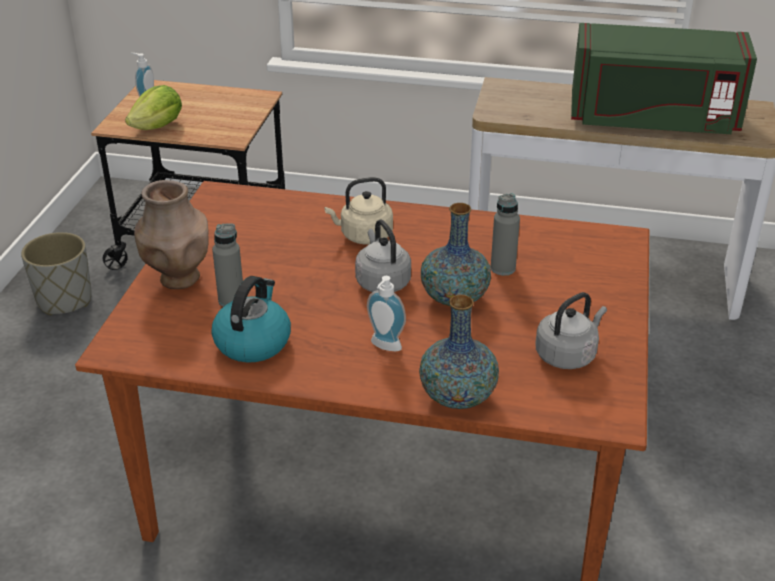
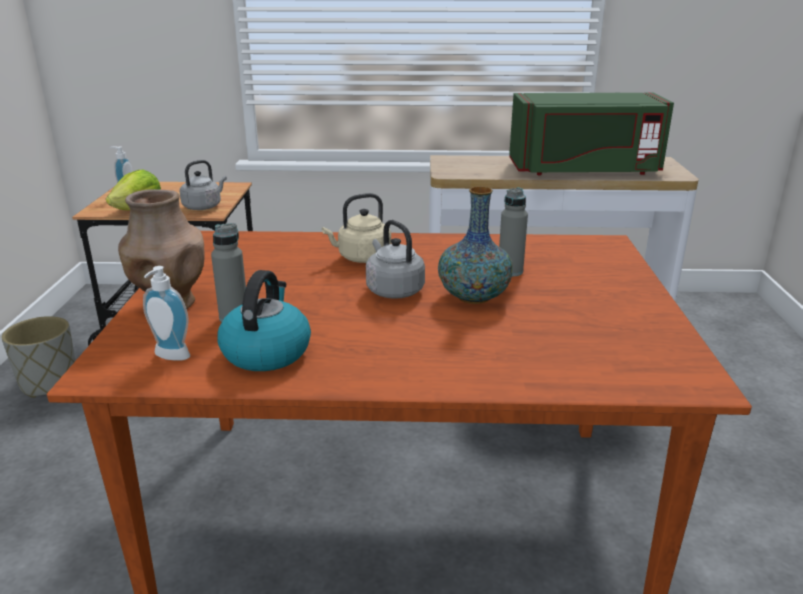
camera: 10 degrees left, 10 degrees down
(384, 347) = (417, 343): soap dispenser -> soap dispenser (169, 357)
(457, 396) = (519, 380): vase -> none
(567, 355) = (615, 332): grey kettle -> grey kettle (204, 206)

